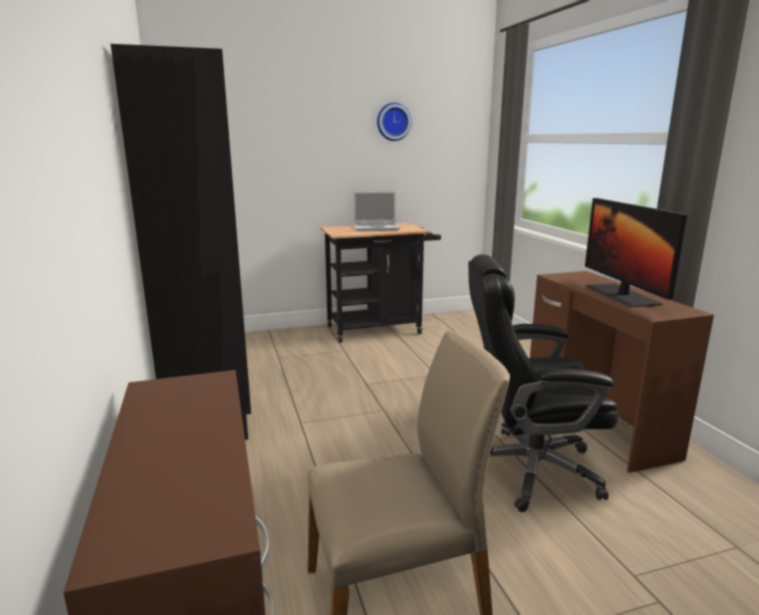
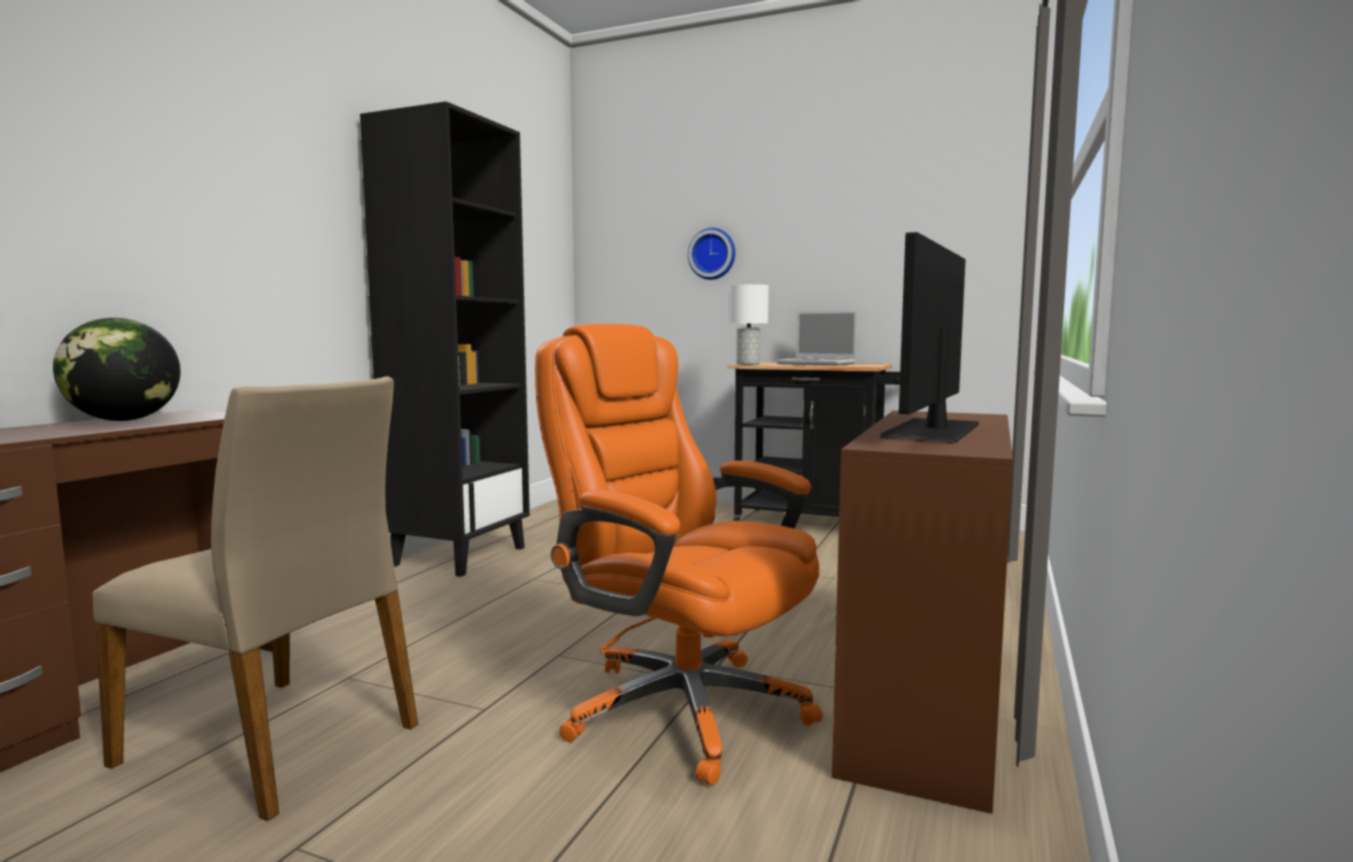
camera: 40 degrees right, 10 degrees down
(165, 416) = (124, 420): none -> globe
(341, 233) = (748, 364): none -> white table lamp
(393, 122) = (871, 209): wall clock -> wall clock (713, 254)
(528, 469) = (681, 708): black office chair -> orange office chair

